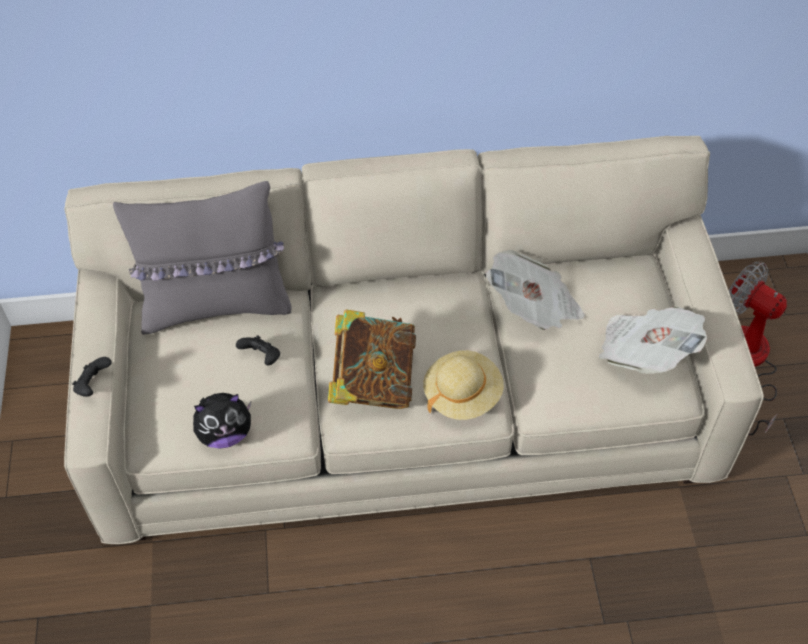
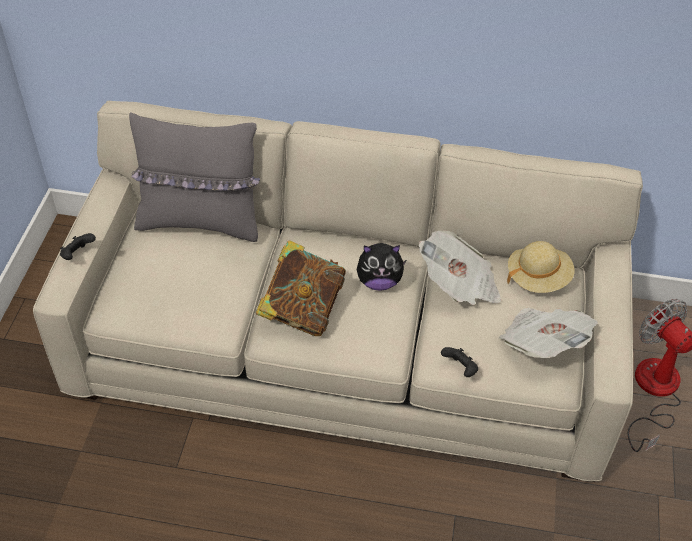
camera: 15 degrees right, 5 degrees down
(225, 434) = (169, 320): plush toy -> plush toy (379, 282)
(262, 357) = (220, 269): black game controller -> black game controller (460, 369)
(462, 395) = (372, 339): beige hat -> beige hat (538, 278)

